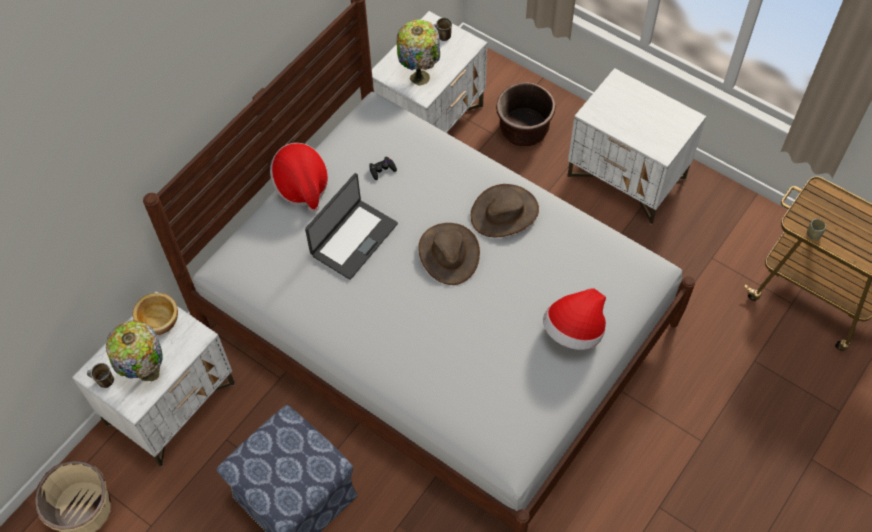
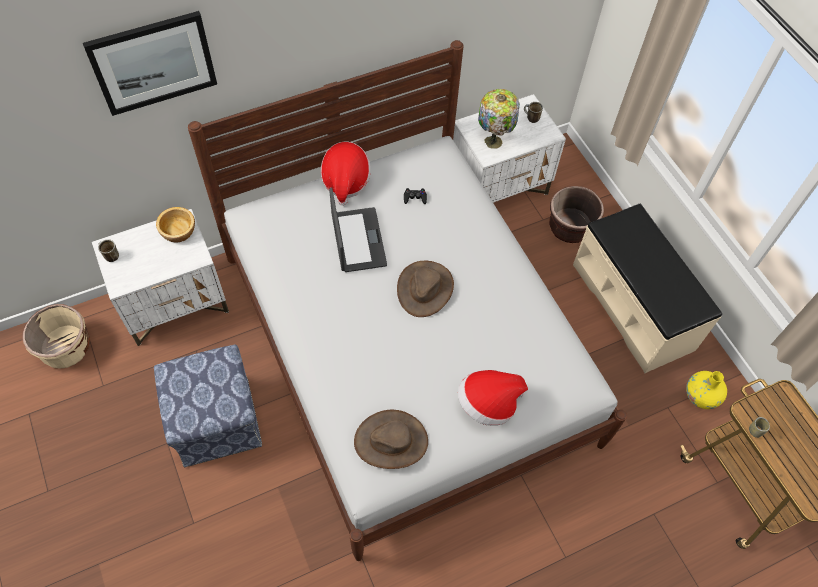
camera: 25 degrees right, 0 degrees up
(100, 152) = (153, 62): none -> picture
(147, 372) = (144, 265): table lamp -> none
(353, 239) = (357, 240): laptop -> laptop turned 75 degrees counterclockwise
(504, 212) = (491, 278): brown hat -> brown hat (391, 441)
(627, 178) = (633, 306): white nightstand -> beige bench
(734, 232) = (700, 396): none -> yellow vase

